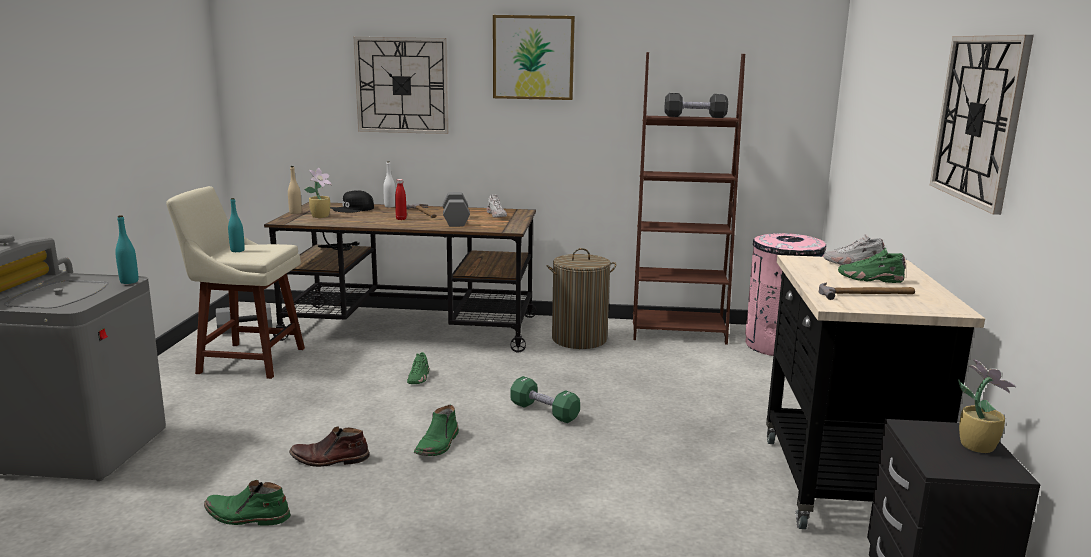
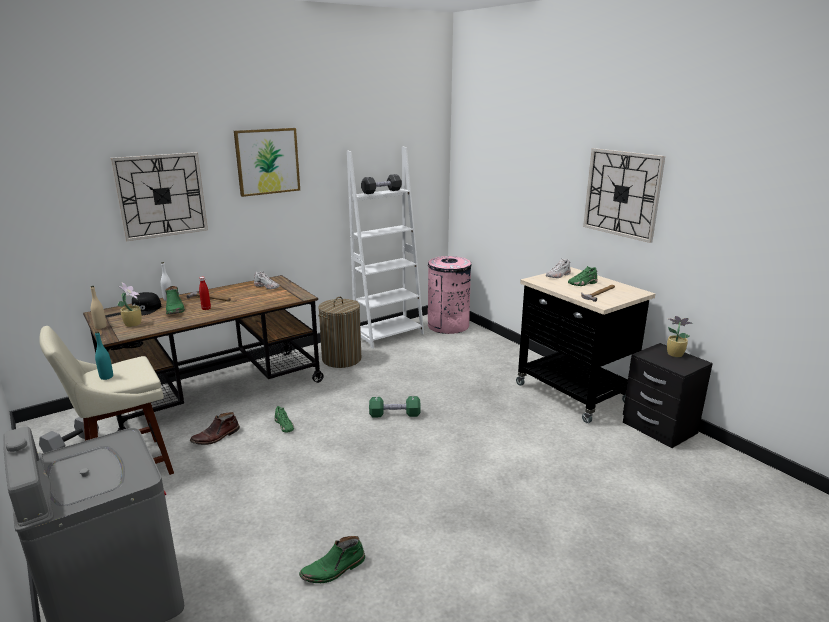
camera: 40 degrees left, 5 degrees up
(129, 281) = (130, 437): turquoise bottle -> none
(329, 459) = (321, 506): brown boot -> brown boot (216, 437)
(438, 445) = (370, 463): green boot -> green boot (175, 309)
(455, 220) = (249, 299): grey dumbbell -> none
(678, 332) = (389, 335): brown bookcase -> white bookcase

